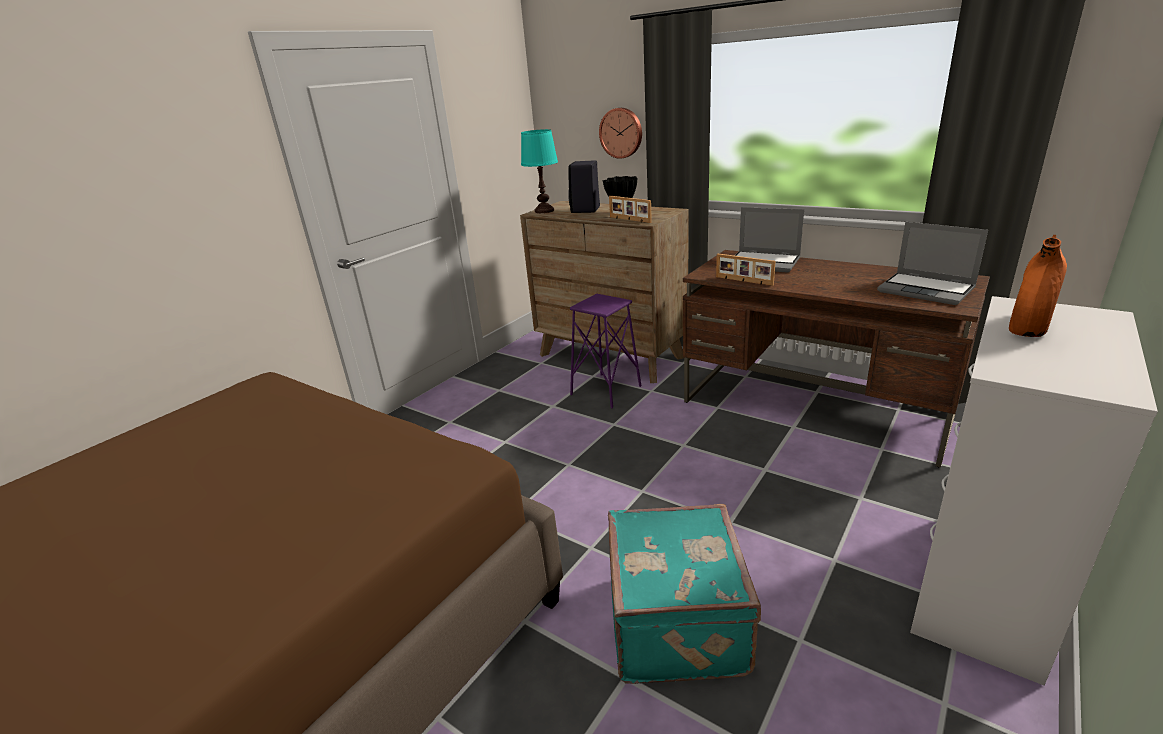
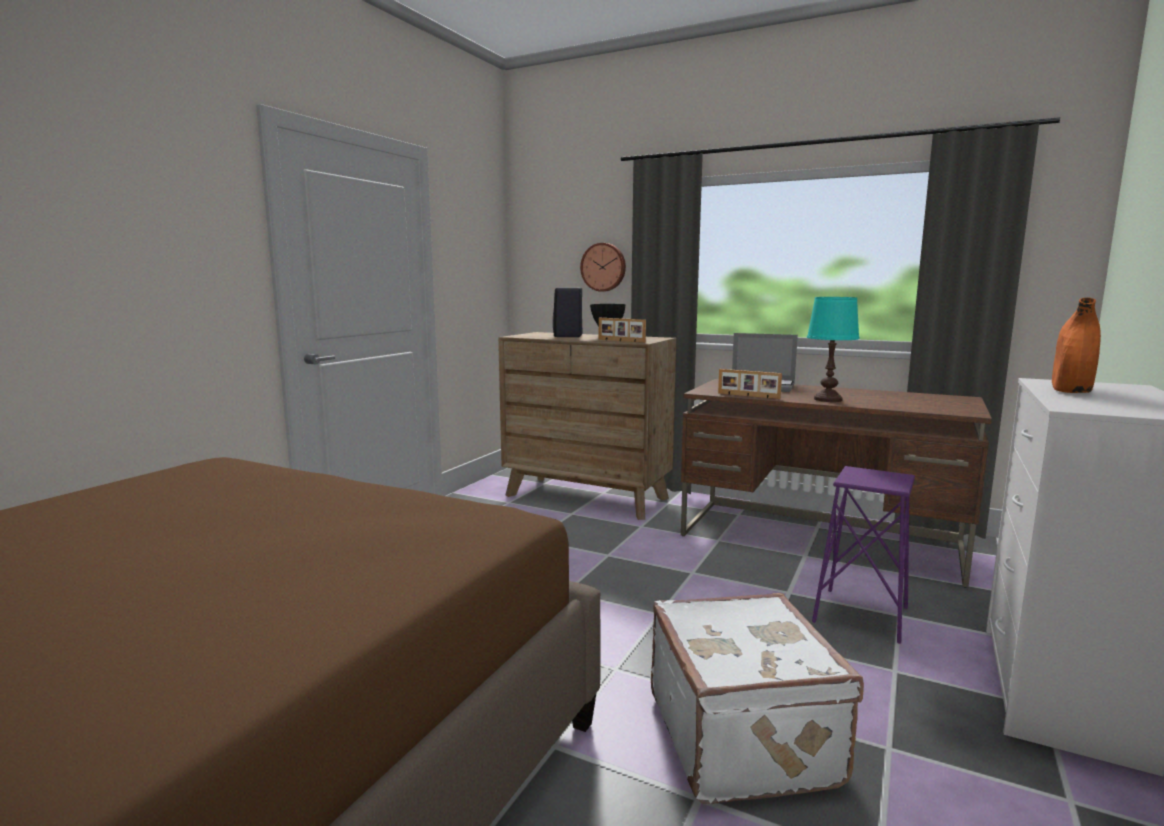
camera: 10 degrees left, 15 degrees down
(544, 211) = (523, 335): turquoise table lamp -> turquoise table lamp (827, 399)
(606, 390) = (590, 526): purple stool -> purple stool (860, 615)
(679, 622) = (744, 737): turquoise suitcase -> white suitcase
(927, 290) = (931, 403): laptop -> none

